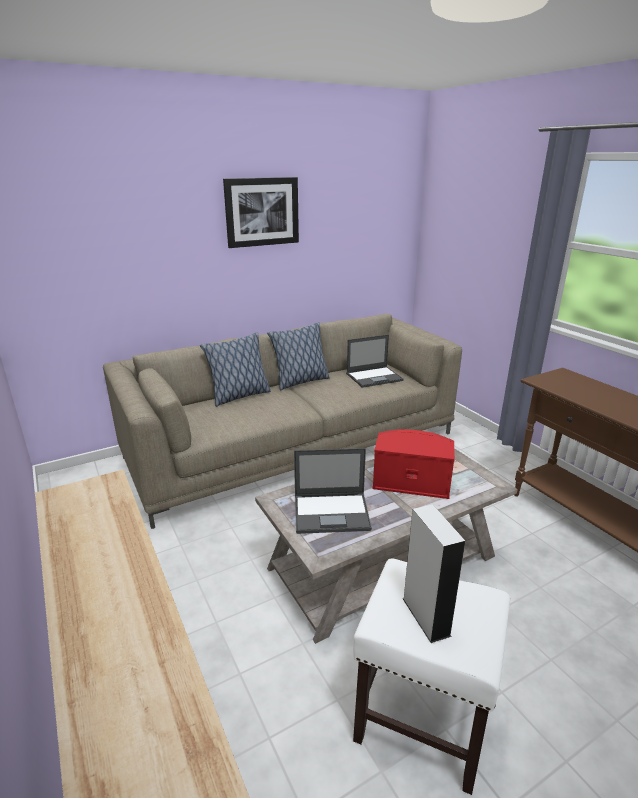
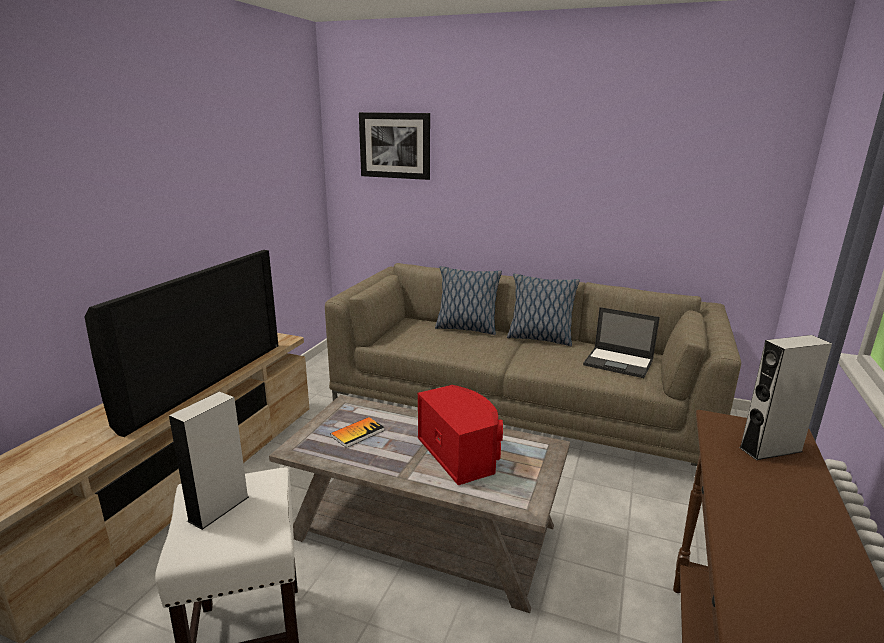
camera: 50 degrees right, 5 degrees down
(124, 565) = (204, 381): none -> television
(262, 212) = (558, 150): picture -> picture (395, 145)
(332, 513) = (357, 433): laptop -> book
(577, 383) = (770, 449): none -> grey speaker

